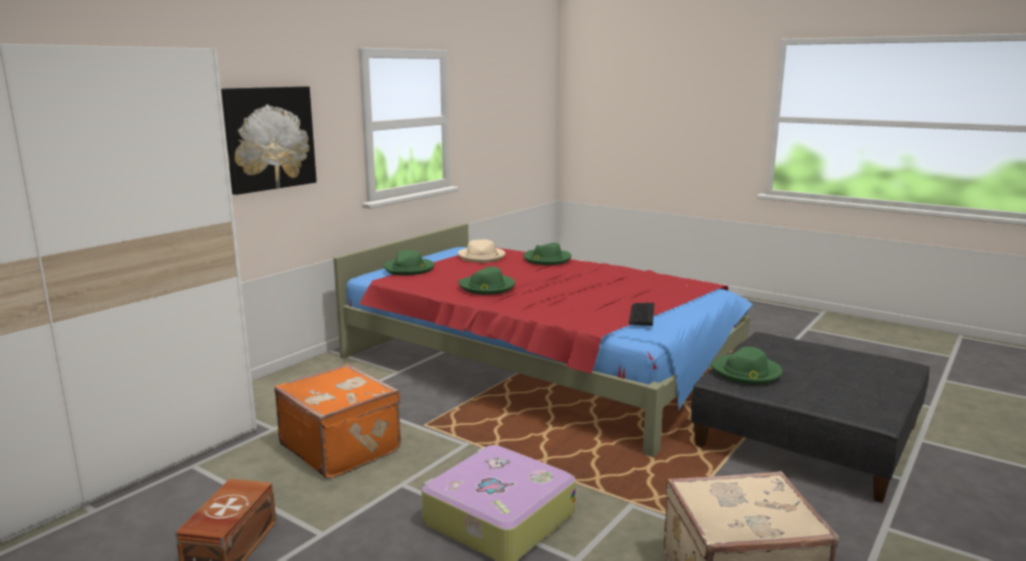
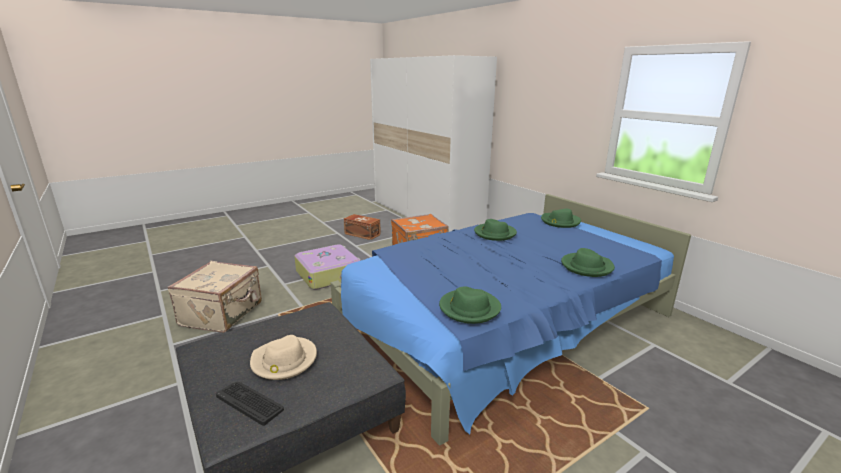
camera: 110 degrees right, 5 degrees up
(269, 138) = (543, 109): picture -> none
(482, 257) = (601, 246): beige hat -> beige hat (284, 361)
(540, 365) = (505, 322): red bed -> blue bed
(641, 315) = (395, 267): keyboard -> keyboard (250, 402)
(746, 372) = (318, 324): green hat -> green hat (469, 308)

